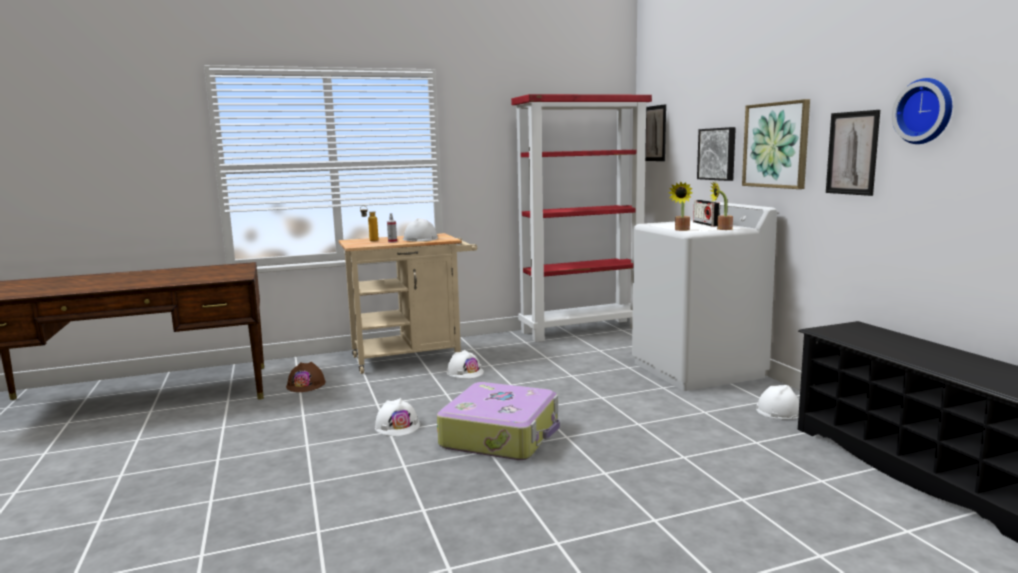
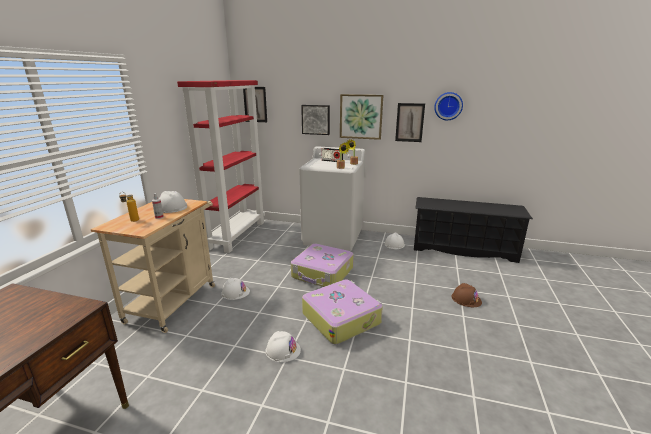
camera: 55 degrees left, 10 degrees up
(306, 385) = (140, 368): brown hard hat -> brown hard hat (466, 299)
(585, 395) = (322, 273): none -> suitcase

